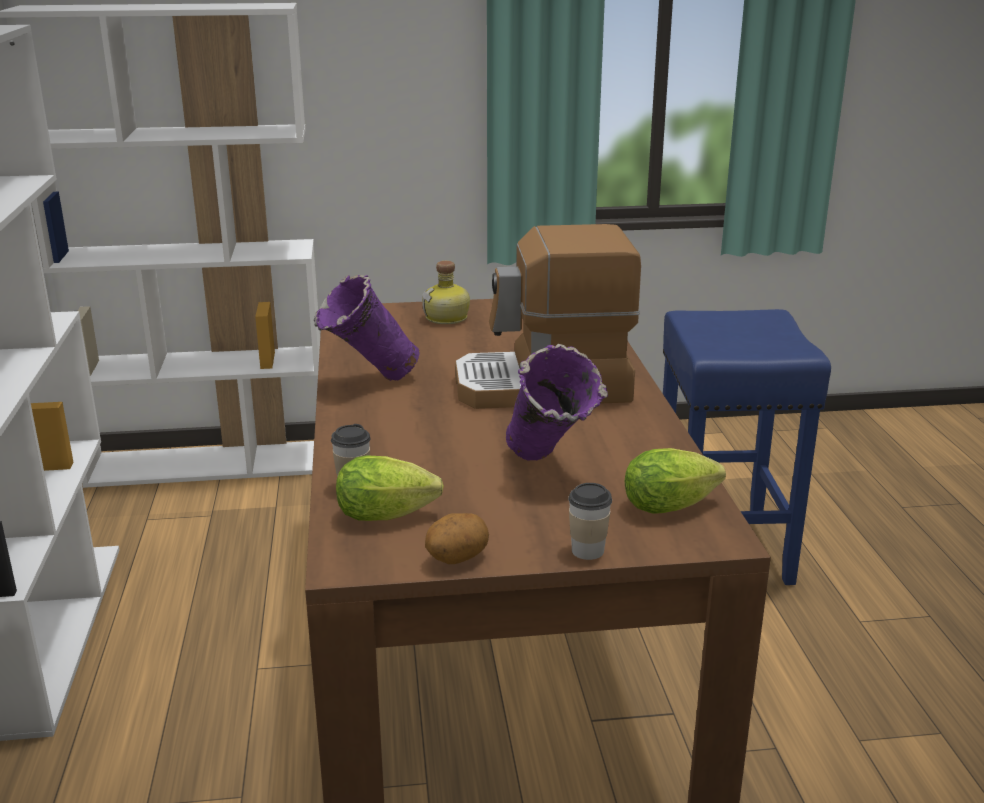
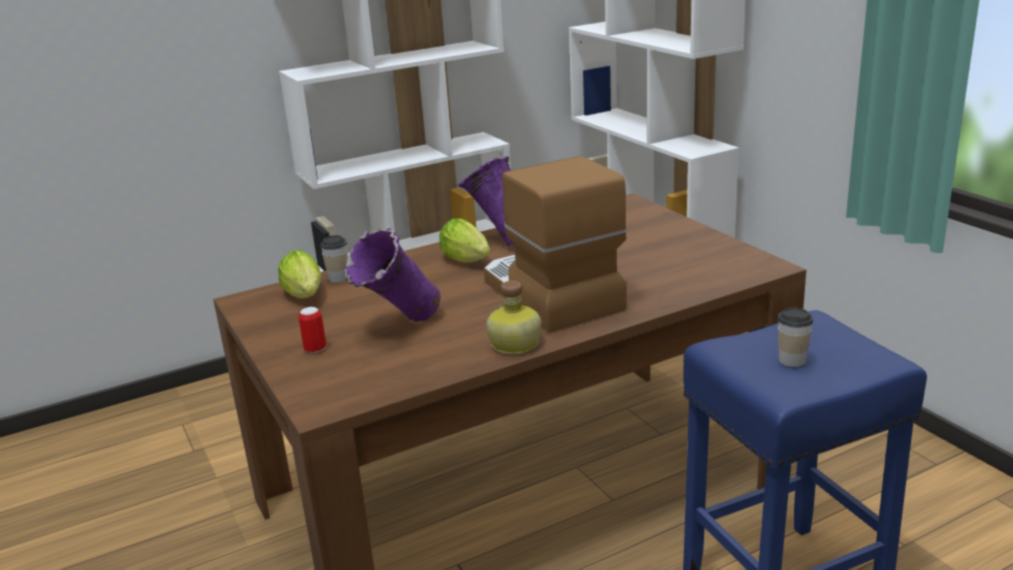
camera: 70 degrees right, 0 degrees up
(447, 318) = (657, 232): bottle -> bottle (514, 345)
(457, 558) = (258, 327): potato -> none
(563, 525) = (315, 349): none -> can
(587, 550) = (282, 364): cup -> cup (792, 360)
(674, 506) = (363, 382): lettuce -> lettuce (468, 262)

